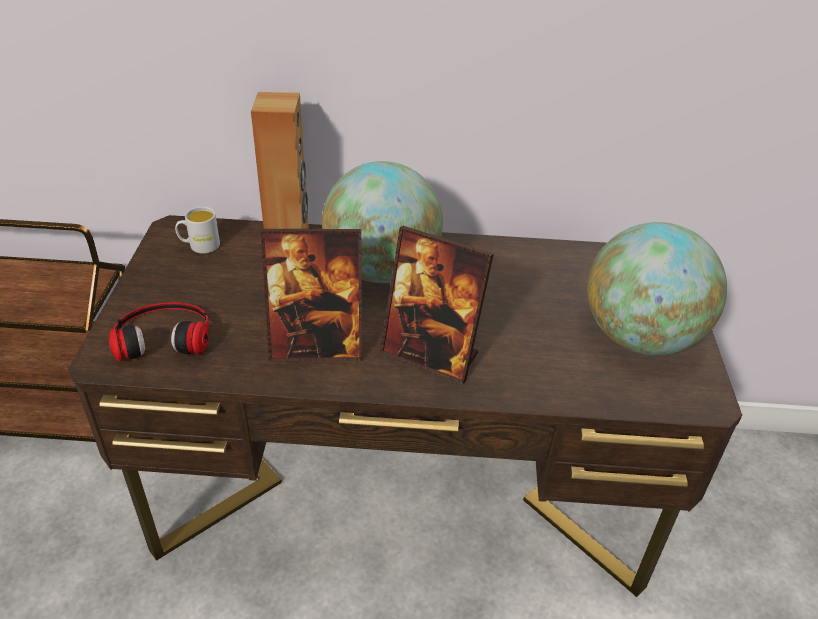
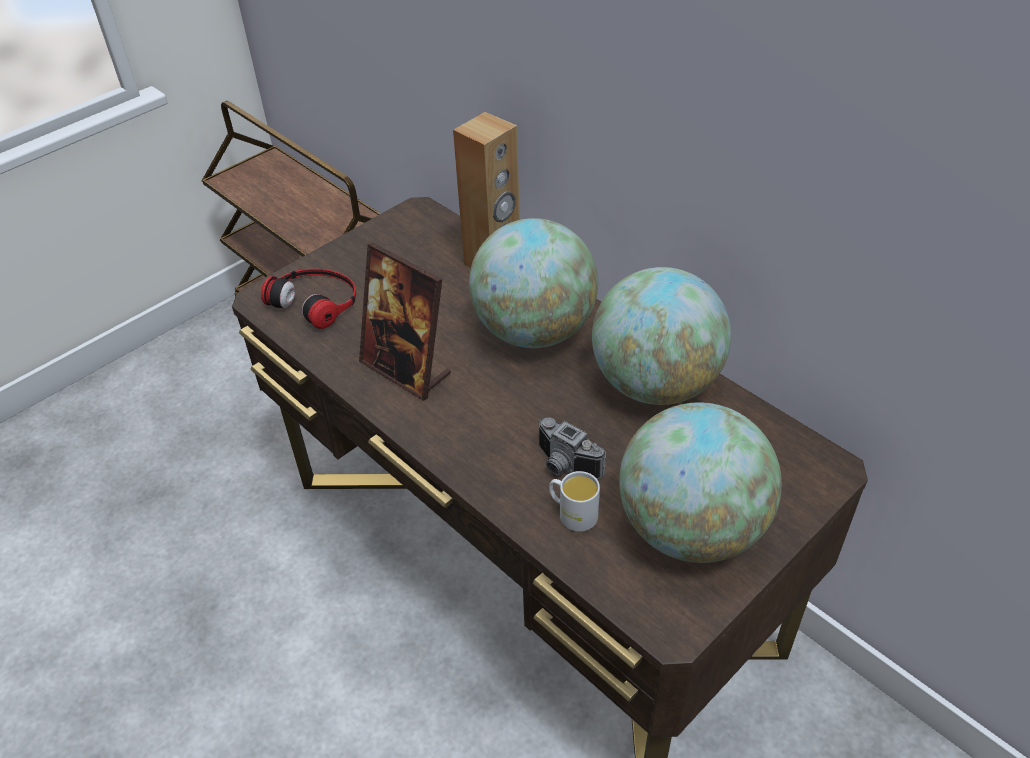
camera: 45 degrees right, 5 degrees up
(199, 246) = (419, 236): white mug -> white mug (572, 513)
(430, 355) = (481, 428): picture frame -> none
(506, 263) = (655, 384): none -> globe
(519, 346) = (564, 466): none -> camera

